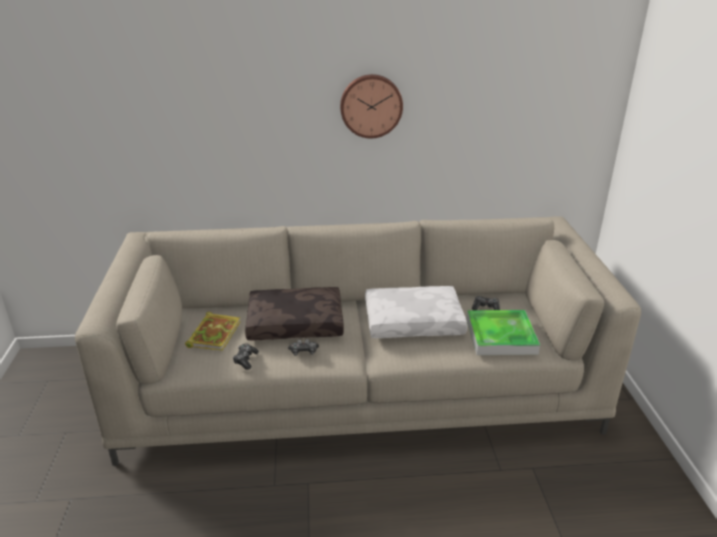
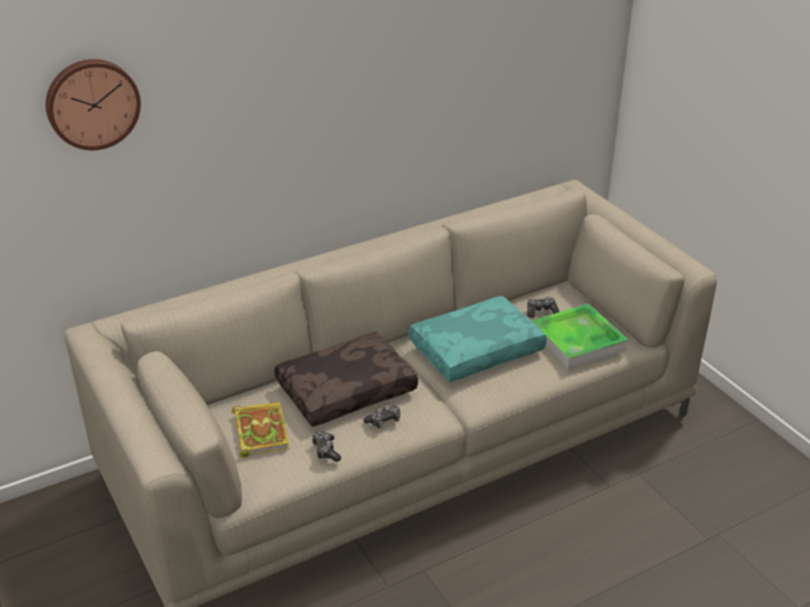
camera: 25 degrees left, 5 degrees up
(371, 105) = (363, 96): wall clock -> wall clock (92, 103)
(414, 321) = (476, 349): white pillow -> turquoise pillow

